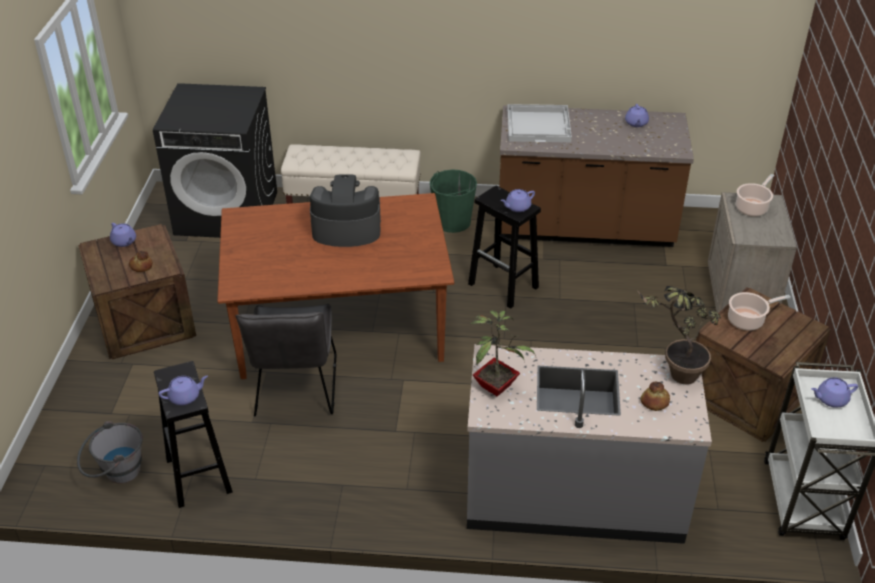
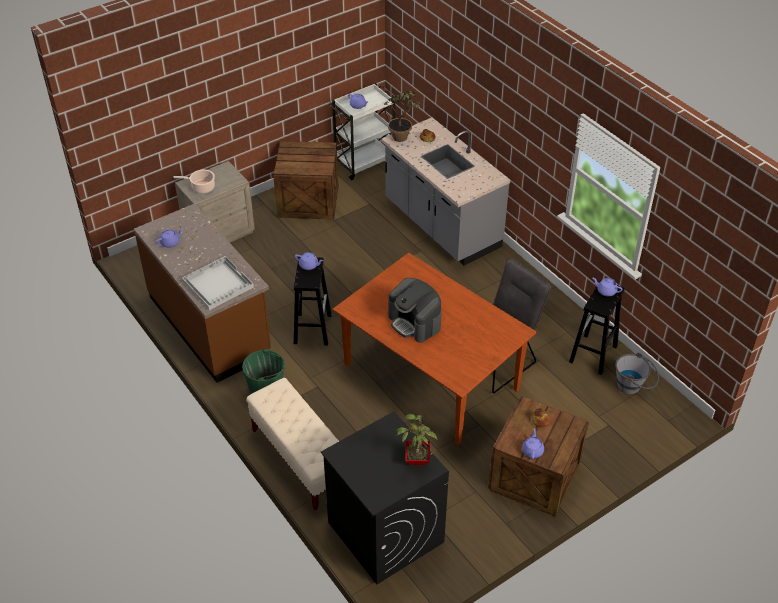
camera: 130 degrees left, 5 degrees up
(497, 386) = (476, 183): potted plant -> potted plant (416, 459)
(748, 320) = (304, 165): cooking pot -> none

